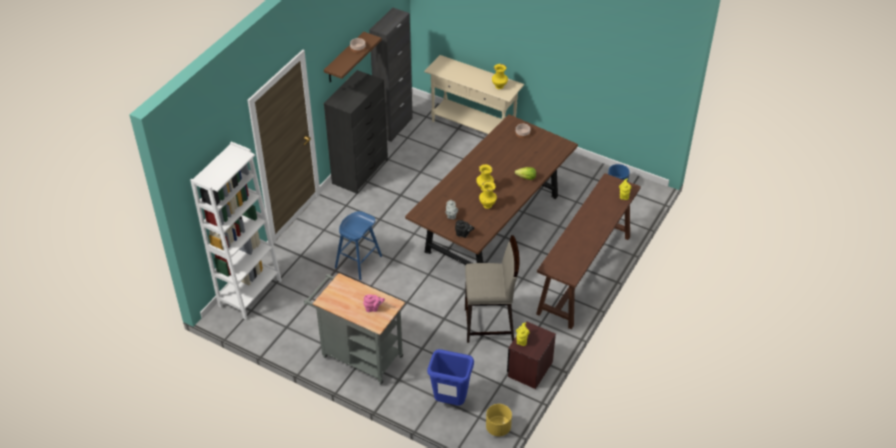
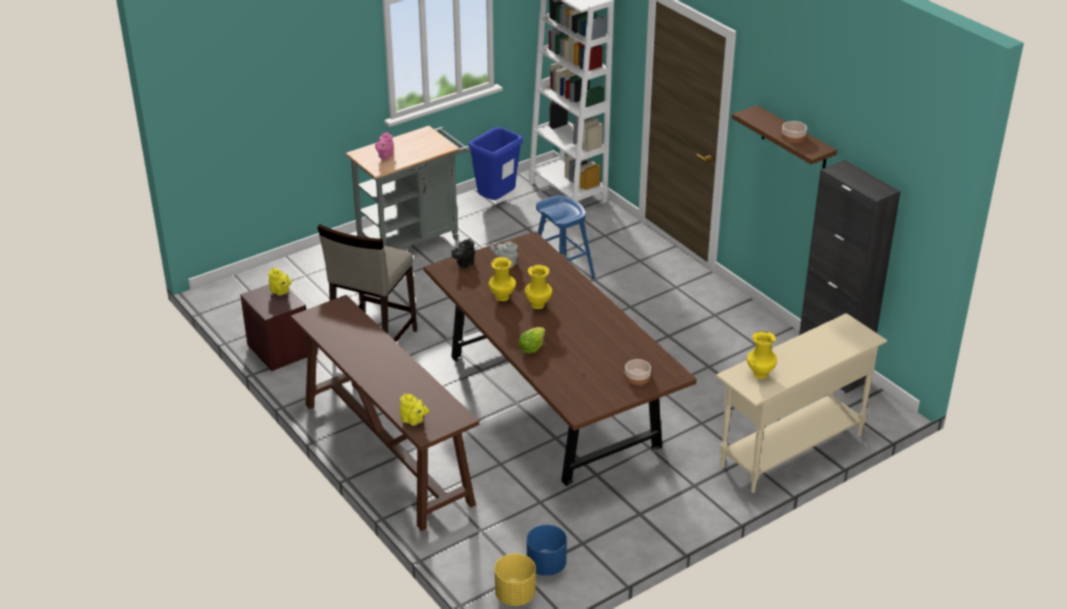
camera: 115 degrees right, 10 degrees down
(360, 171) = (741, 314): black dresser -> none
(450, 401) = (292, 281): blue trash can -> blue trash can (496, 201)
(498, 428) = (225, 302): yellow planter -> yellow planter (515, 595)

